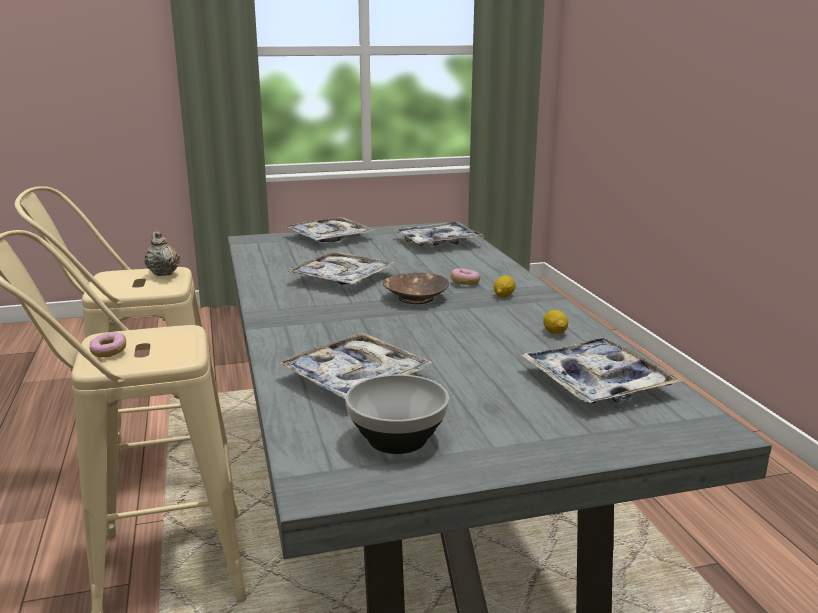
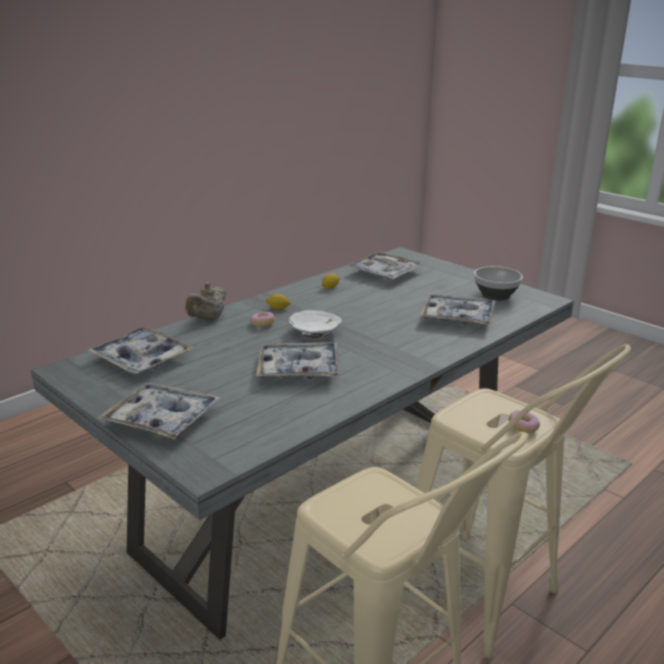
camera: 120 degrees left, 5 degrees up
(163, 273) = (338, 509): beige teapot -> beige teapot (208, 319)
(415, 298) = (315, 332): brown bowl -> white bowl

